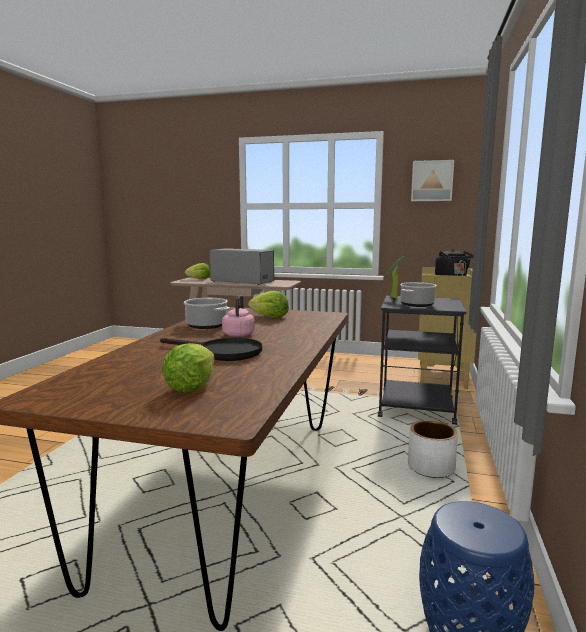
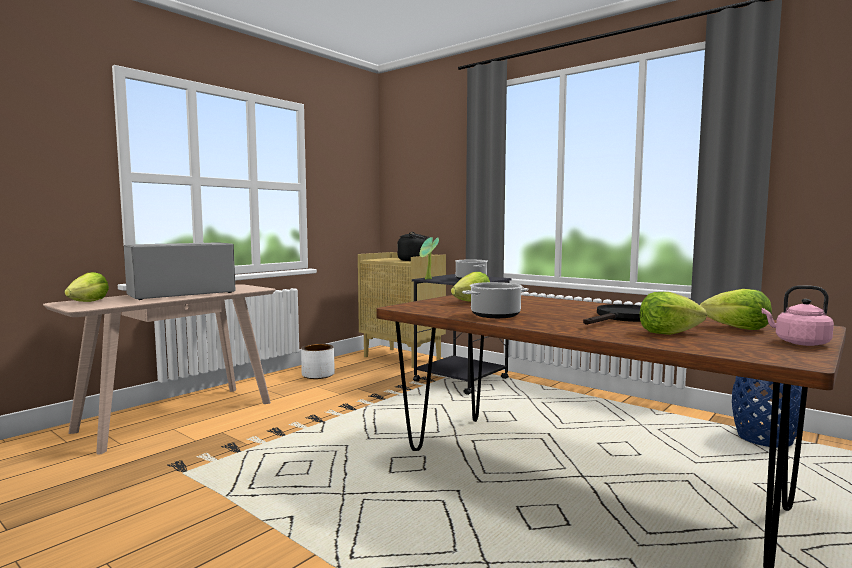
camera: 65 degrees left, 5 degrees down
(151, 365) = (668, 332): none -> lettuce
(239, 334) = (549, 311): pink kettle -> pink kettle (798, 343)
(430, 467) = (571, 401): white planter -> white planter (318, 375)
(432, 181) = (346, 165): picture -> none

